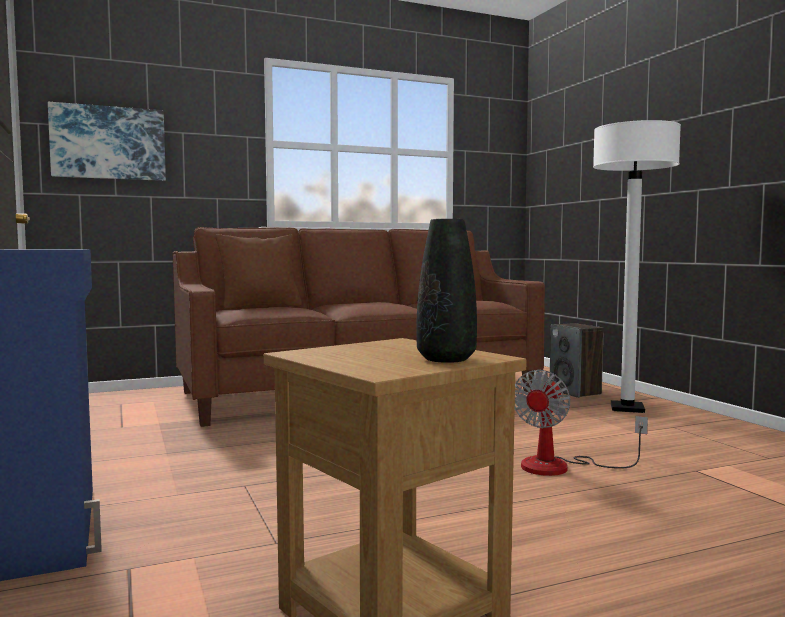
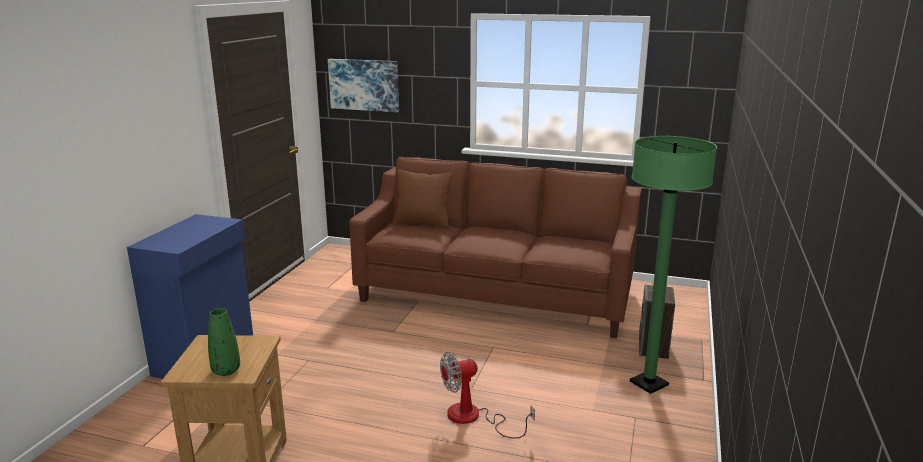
camera: 40 degrees right, 15 degrees up
(446, 359) = (226, 371): black vase -> green vase
(627, 408) = (649, 383): white floor lamp -> green floor lamp

